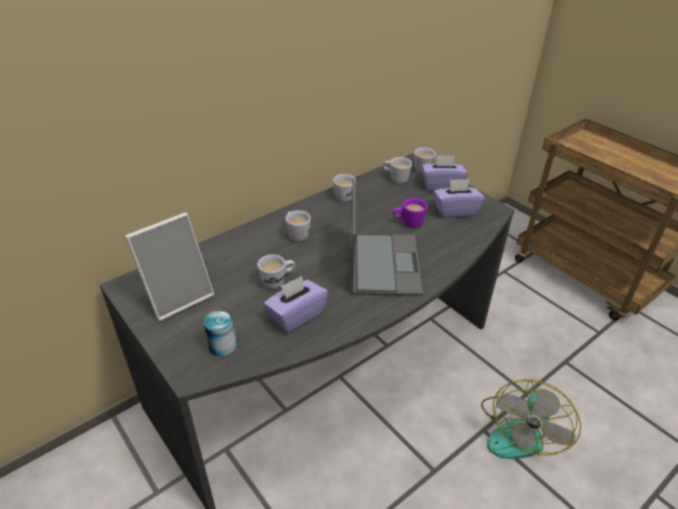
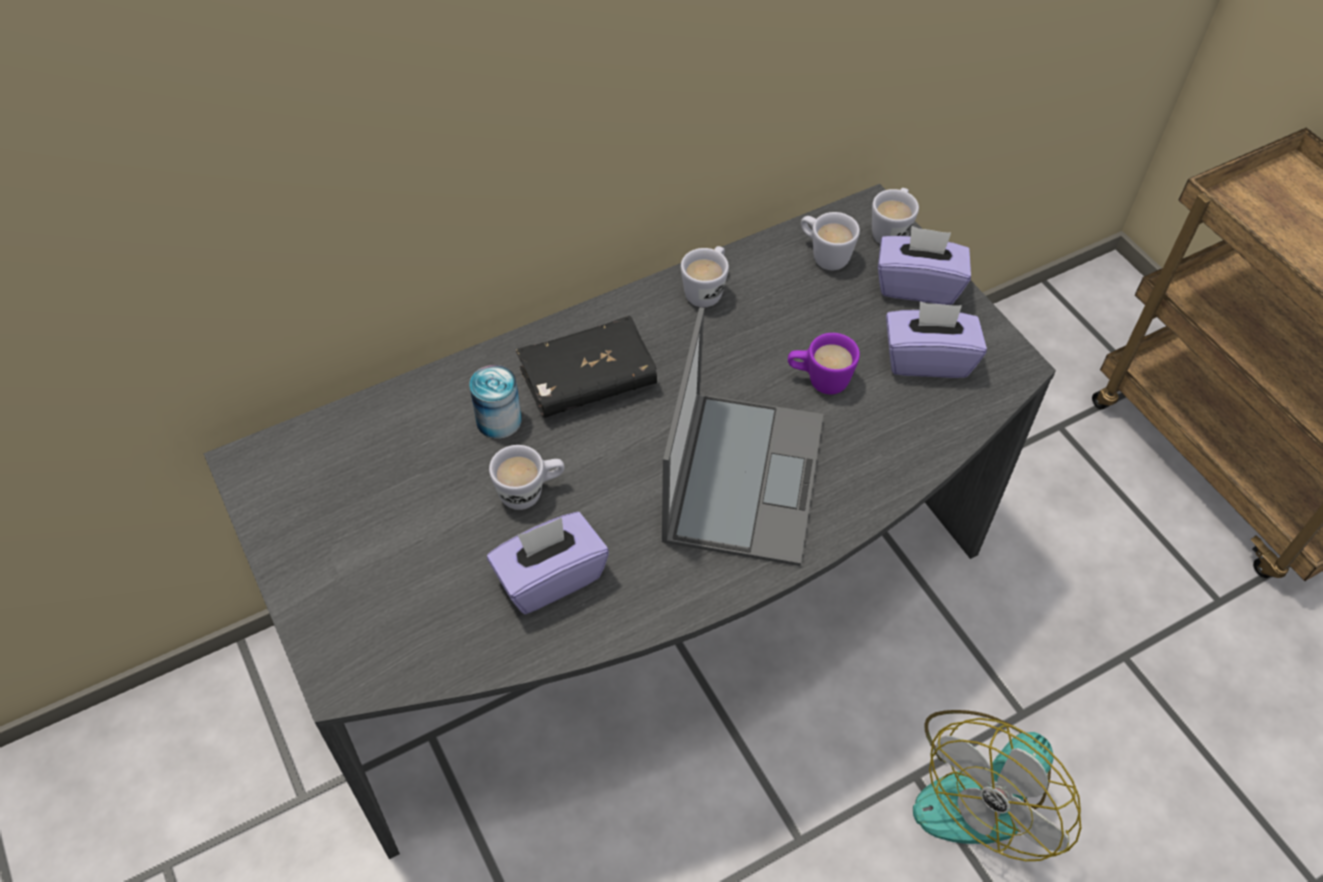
camera: 10 degrees right, 15 degrees up
(178, 296) = (341, 501): picture frame -> none
(222, 345) = (405, 624): can -> can (499, 420)
(296, 234) = (588, 380): white mug -> black book

